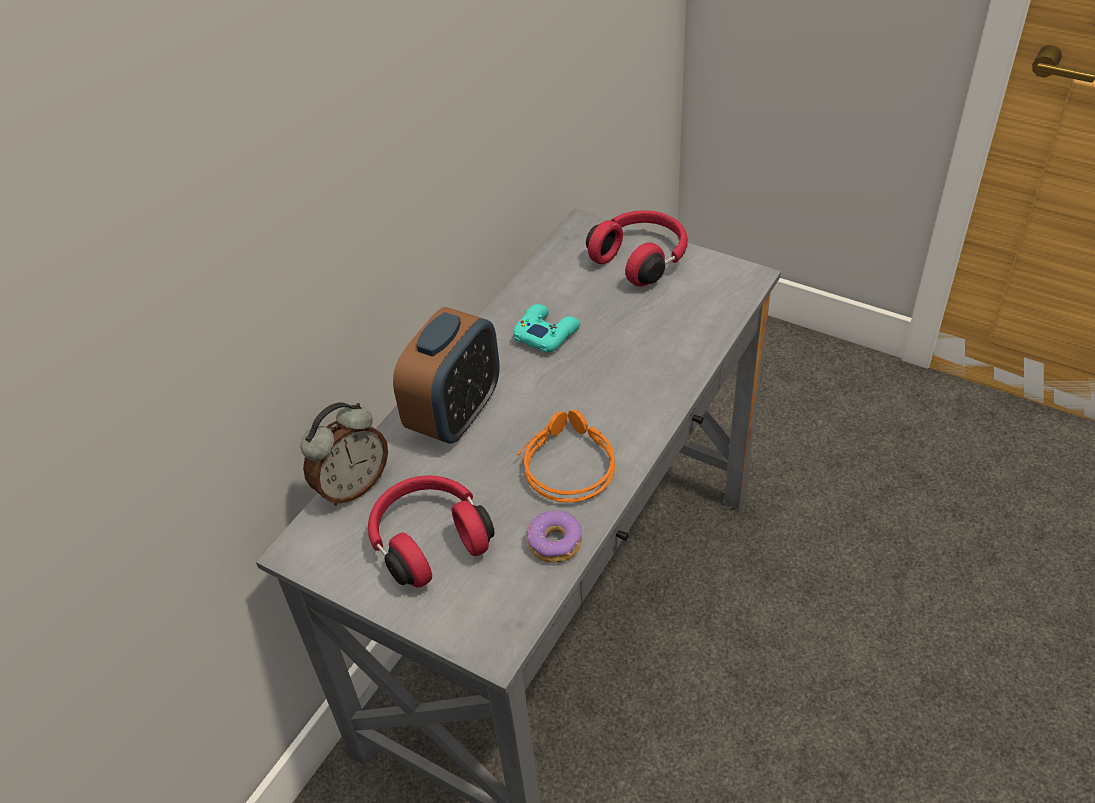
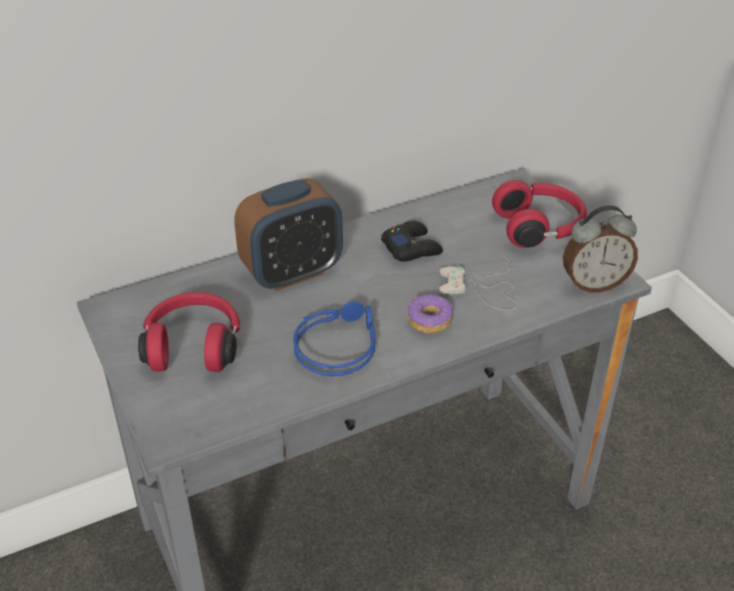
camera: 30 degrees right, 5 degrees down
(352, 486) = (179, 285): alarm clock -> alarm clock (593, 284)
(546, 333) = (411, 248): turquoise game controller -> black game controller
(555, 543) = (275, 394): donut -> donut (429, 320)
(566, 463) = (337, 344): orange headphones -> blue headphones
(646, 342) = (482, 289): none -> white game controller

